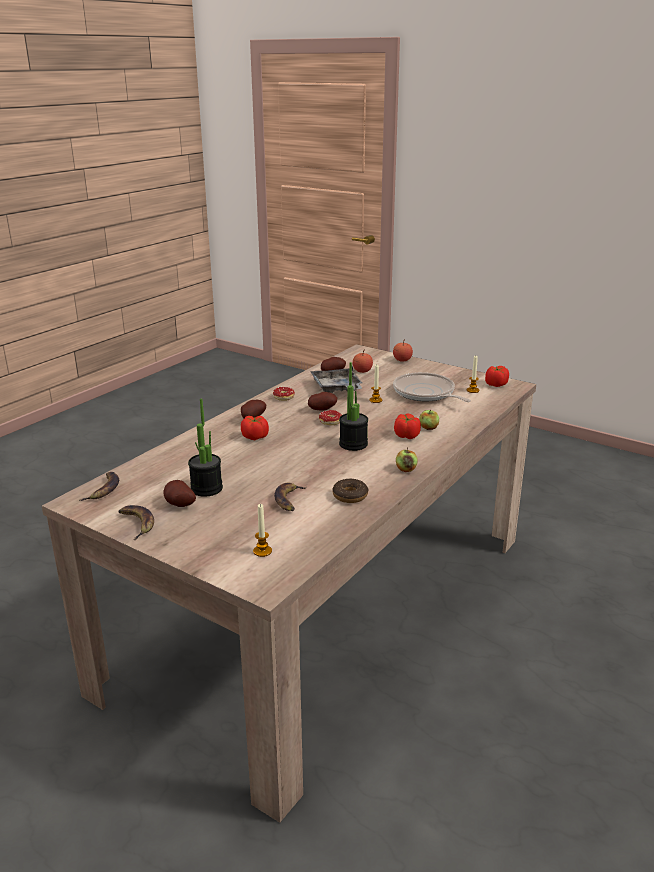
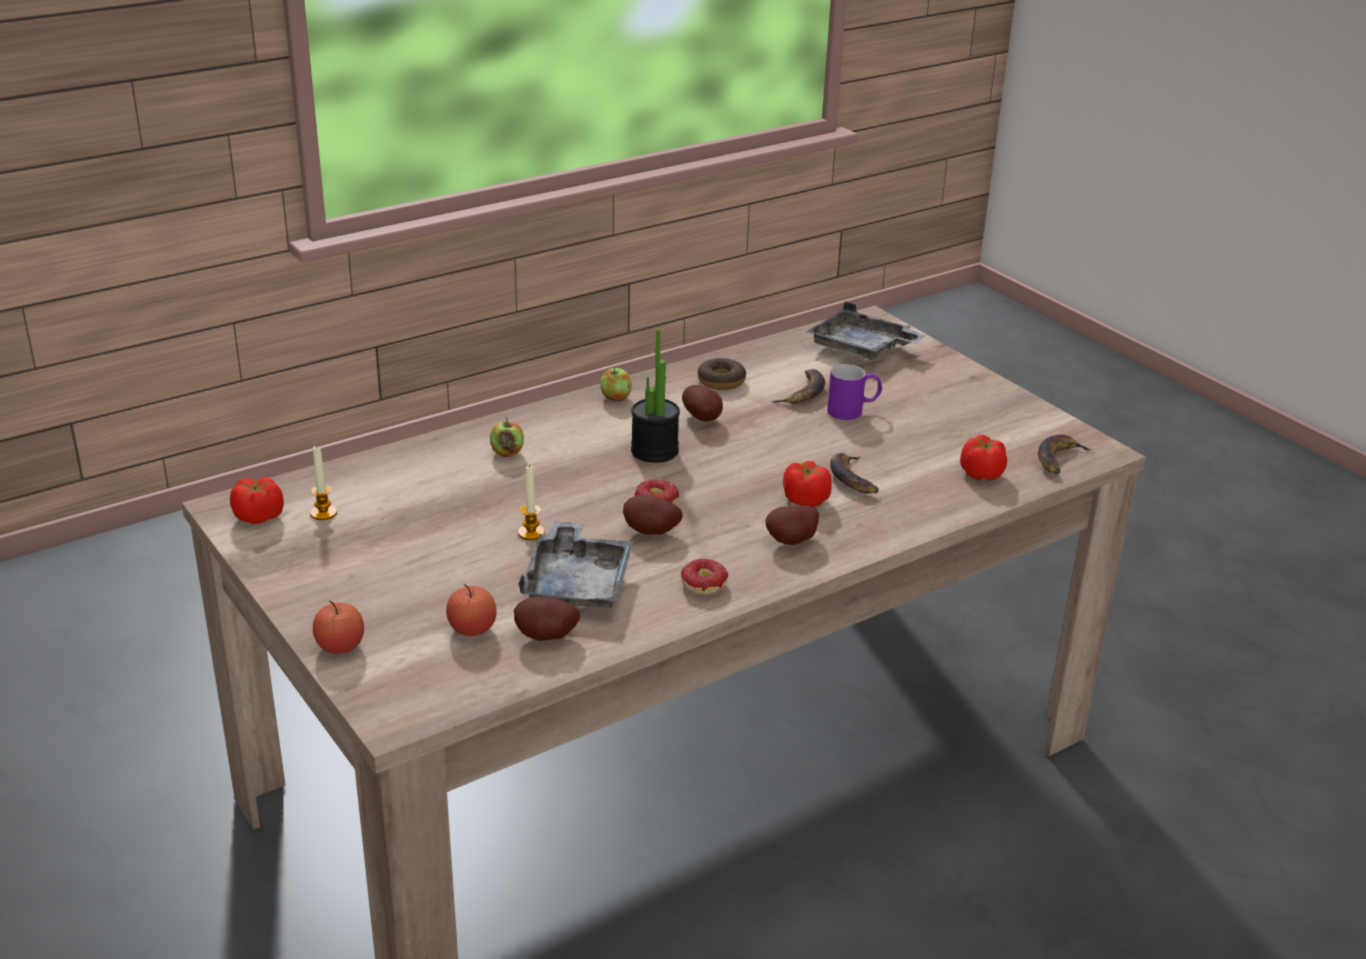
camera: 160 degrees left, 5 degrees up
(137, 523) = (1008, 405): banana -> banana (853, 478)
(179, 505) = (951, 416): potato -> potato (703, 418)
(206, 488) = (909, 430): potted plant -> none
(248, 494) = (853, 411): none -> purple mug
(262, 551) = (862, 348): candle -> grey tray
(407, 436) = (557, 446): tomato -> tomato (981, 474)
(426, 393) = (419, 527): frying pan -> none

